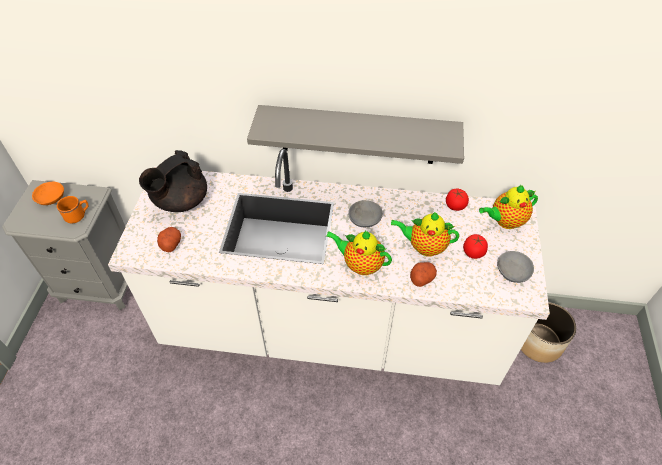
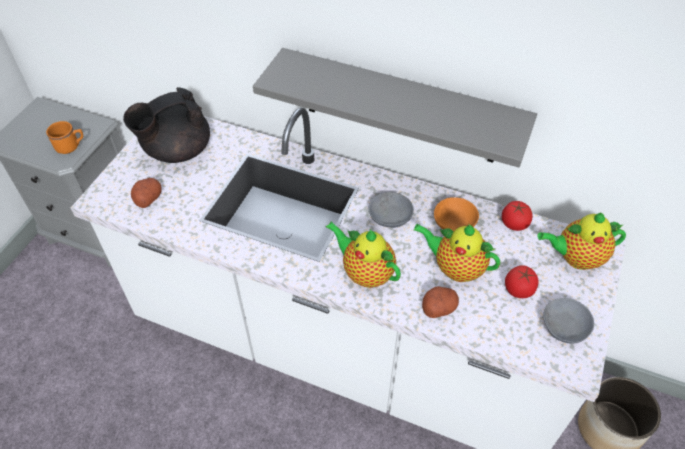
camera: 15 degrees right, 0 degrees up
(51, 199) = (49, 122): orange bowl -> orange bowl (454, 224)

